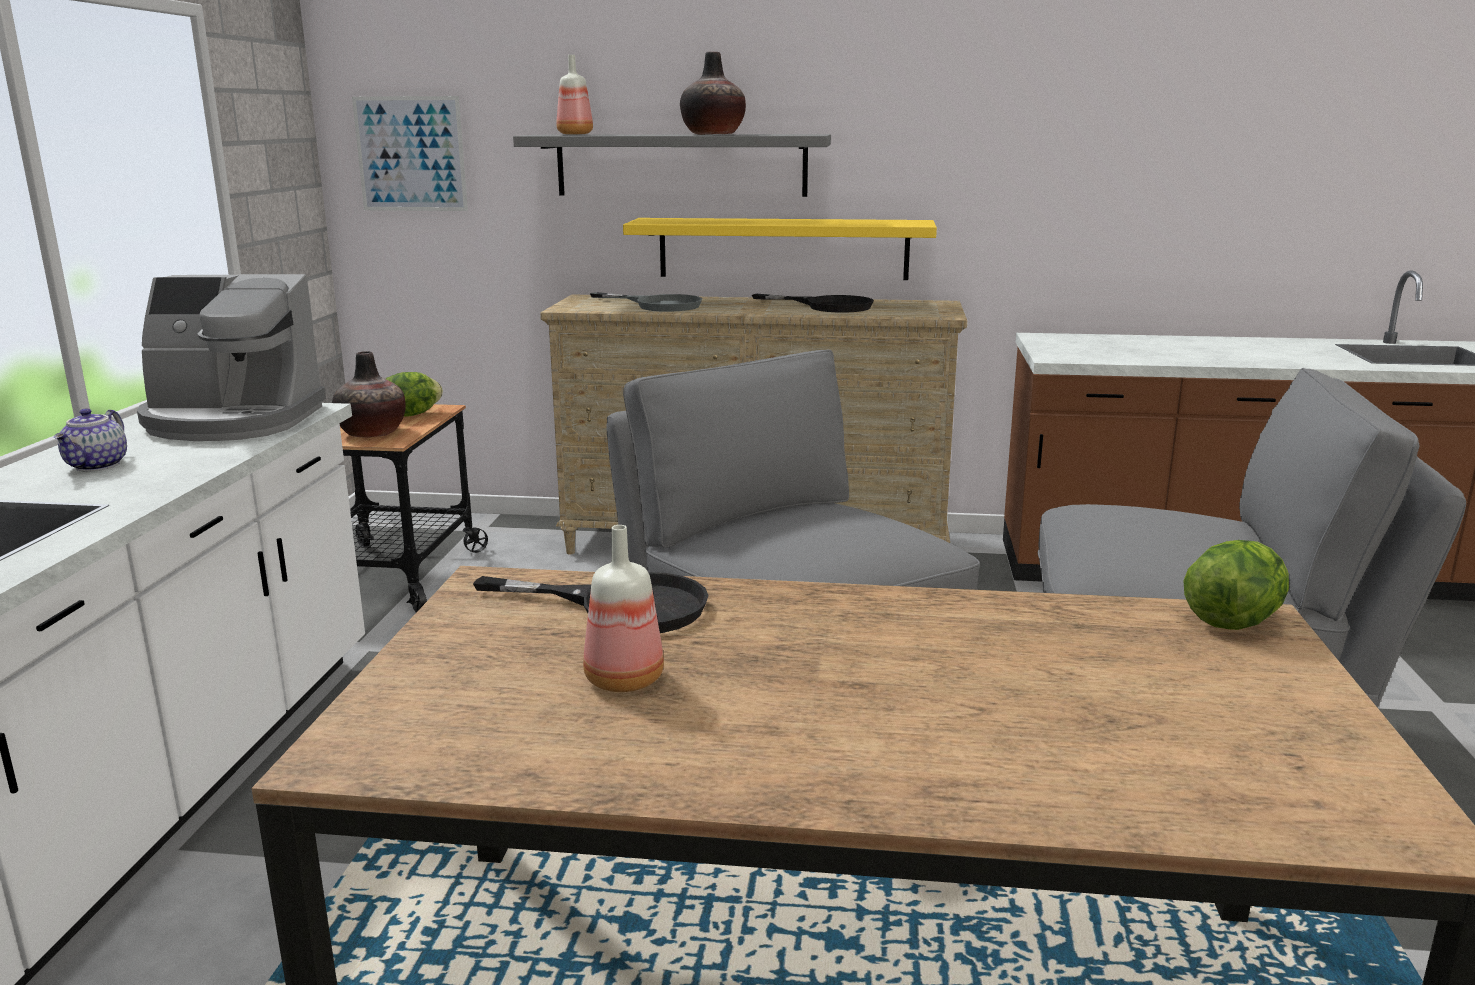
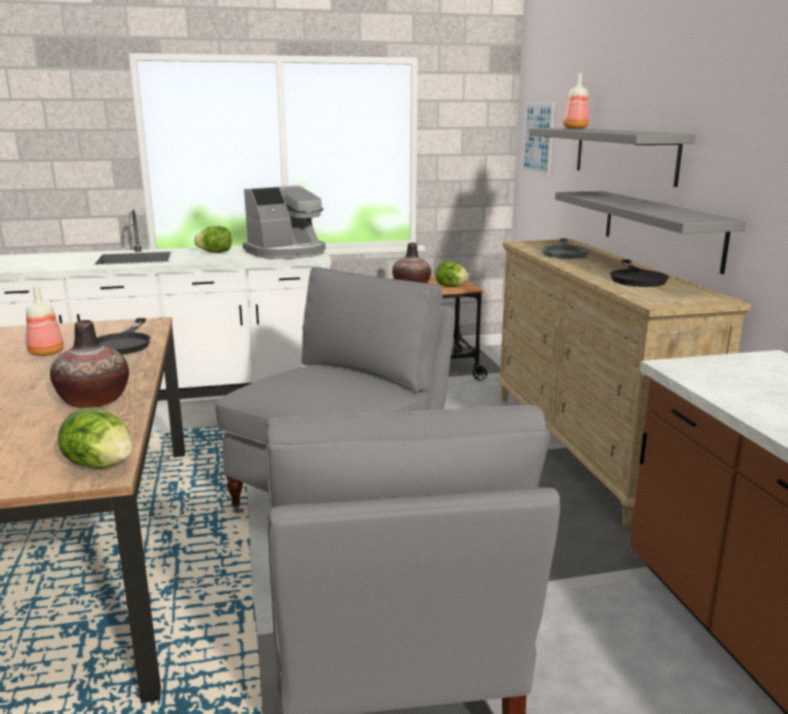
camera: 70 degrees right, 0 degrees up
(98, 466) = (215, 252): teapot -> lettuce
(232, 421) = (287, 252): coffee machine -> coffee machine turned 105 degrees counterclockwise
(713, 134) = (616, 131): vase -> vase (93, 401)
(783, 248) = (660, 228): yellow shelf -> grey shelf

